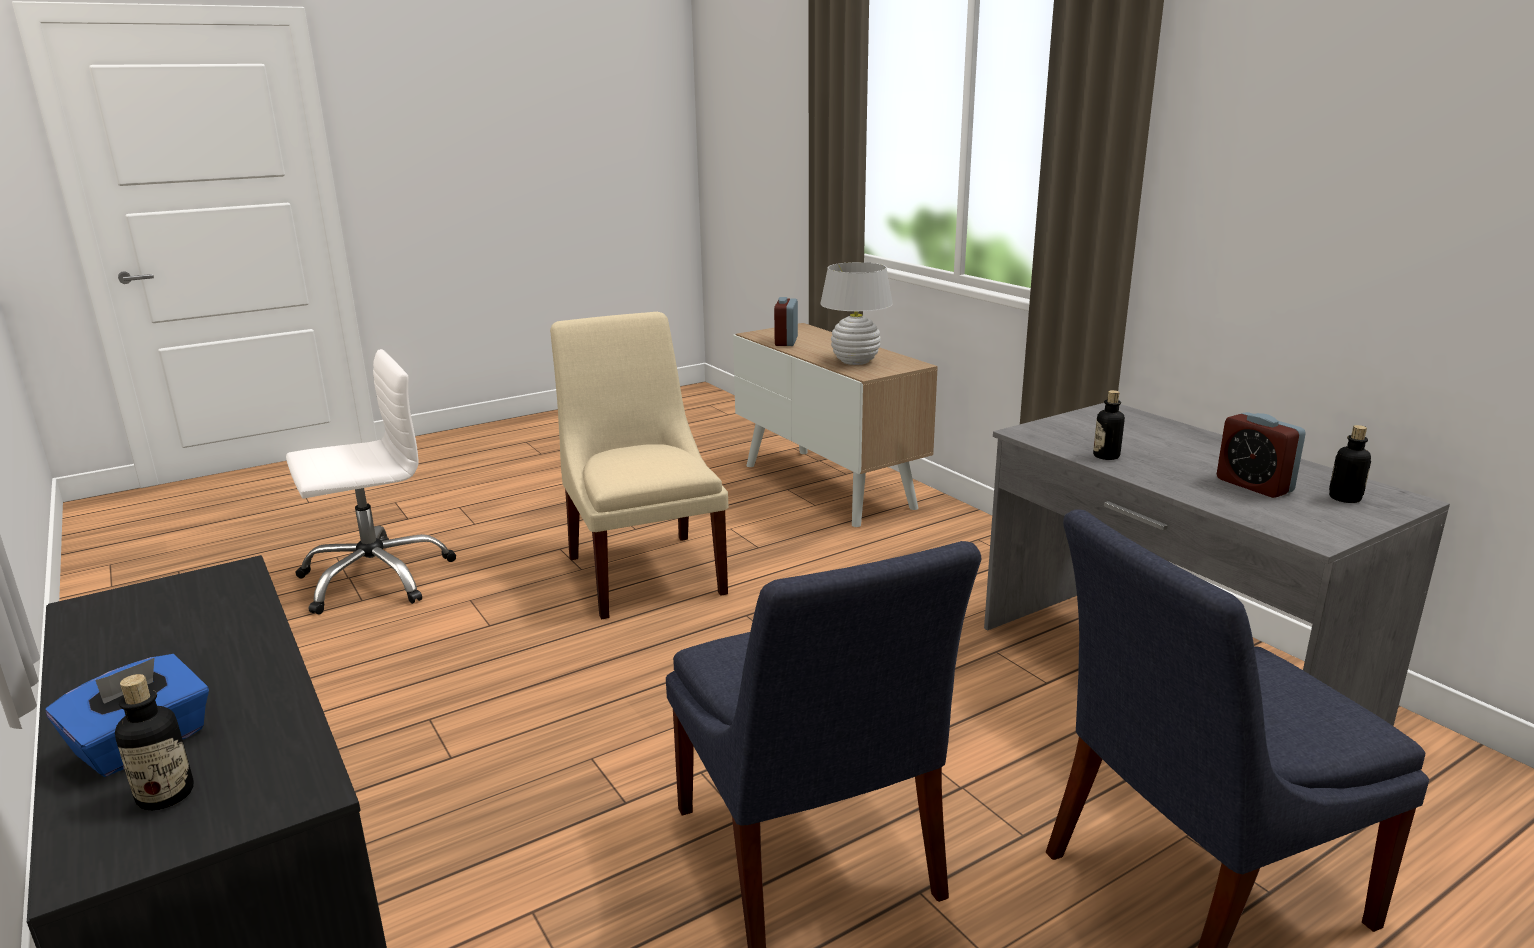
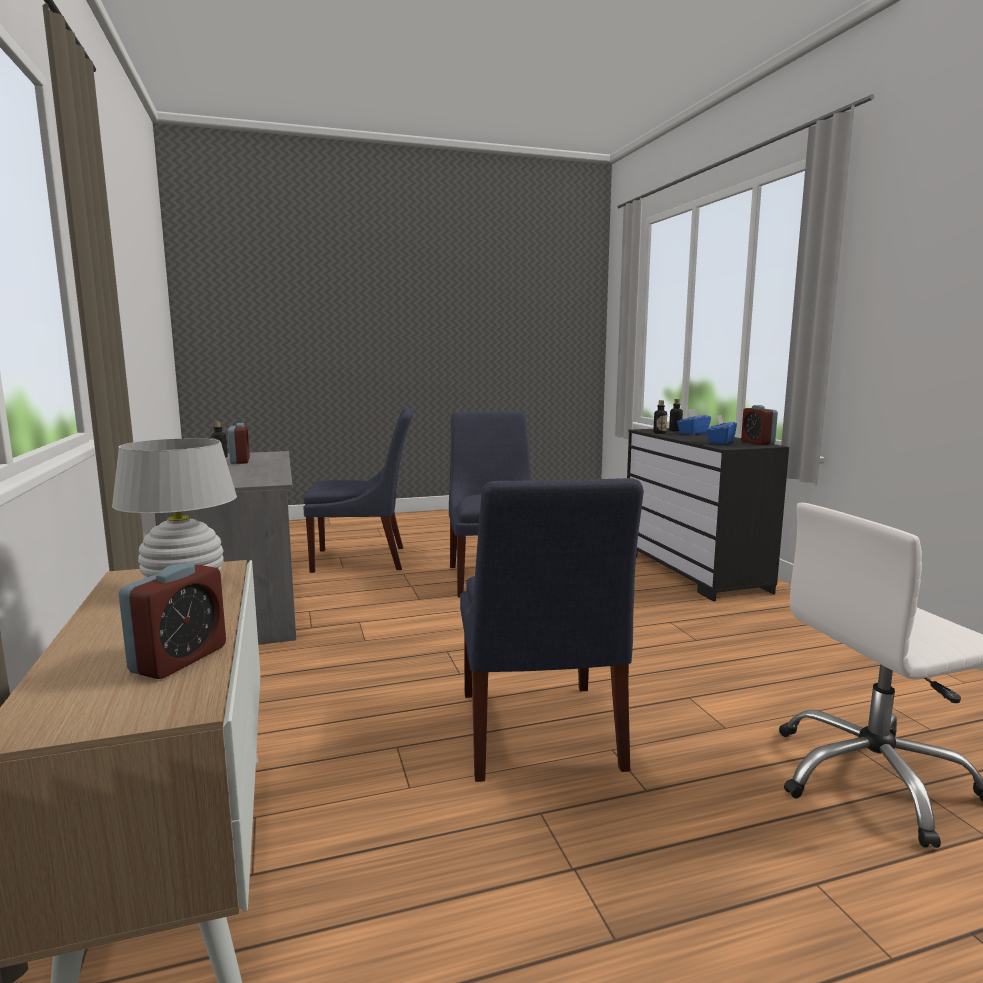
camera: 165 degrees left, 10 degrees down
(80, 631) = (757, 442): none -> alarm clock
(193, 618) = (720, 442): none -> blue tissue box
(645, 570) = (538, 734): beige chair -> blue chair
(1106, 456) = (268, 471): bottle -> bottle (659, 433)

